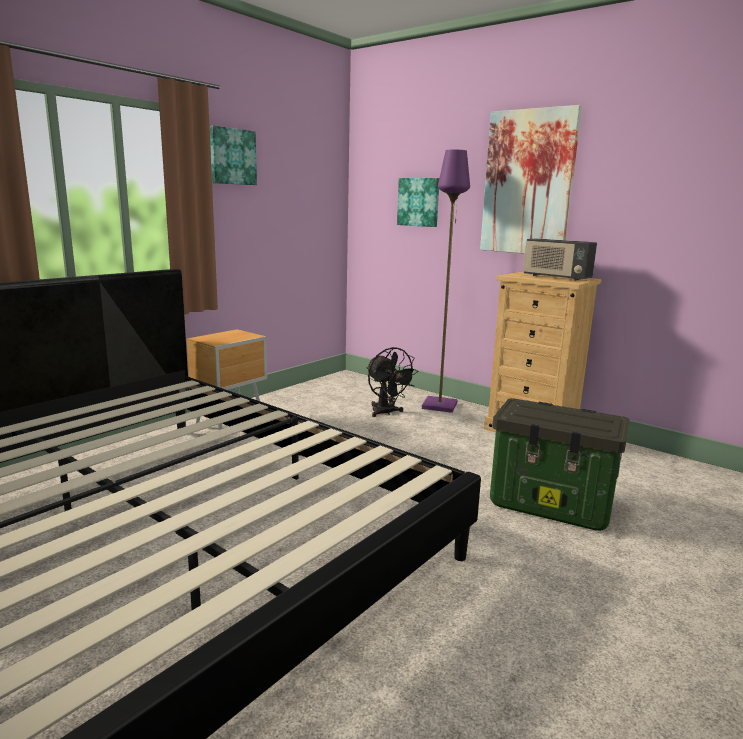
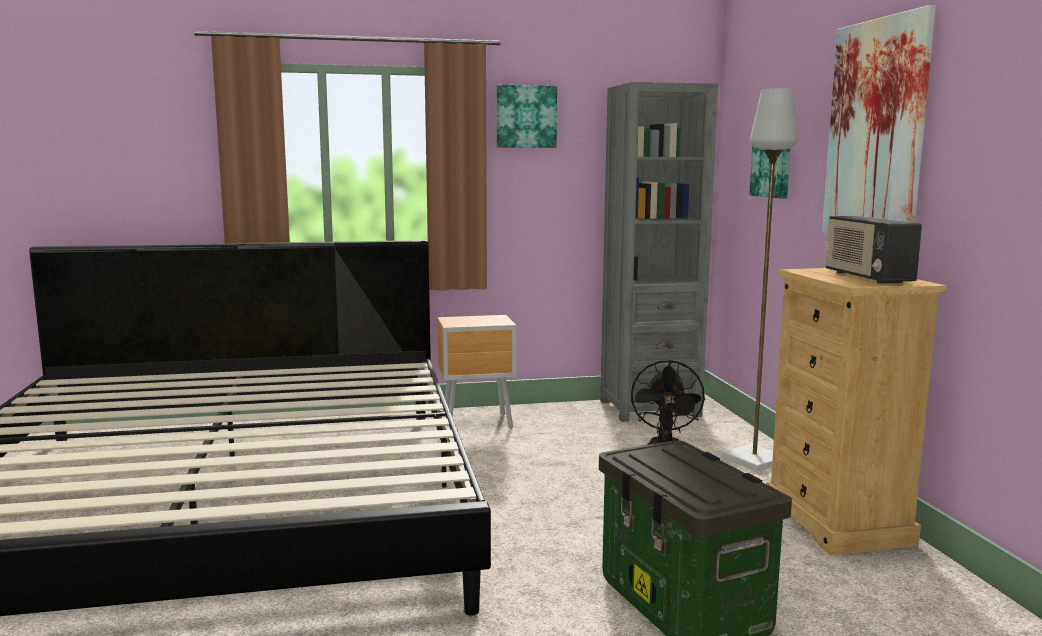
camera: 40 degrees right, 5 degrees down
(330, 386) = (649, 408): none -> grey bookcase
(440, 405) = (755, 459): purple floor lamp -> grey floor lamp

